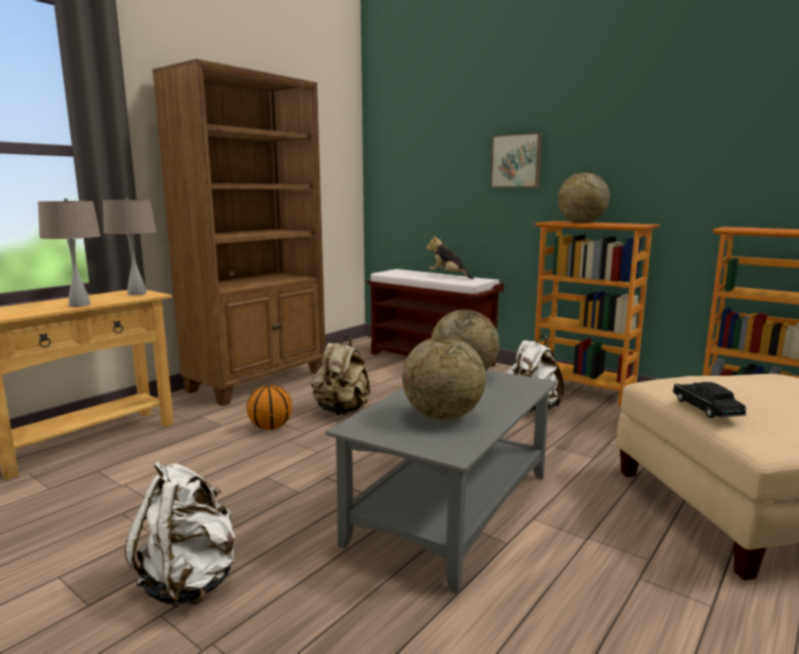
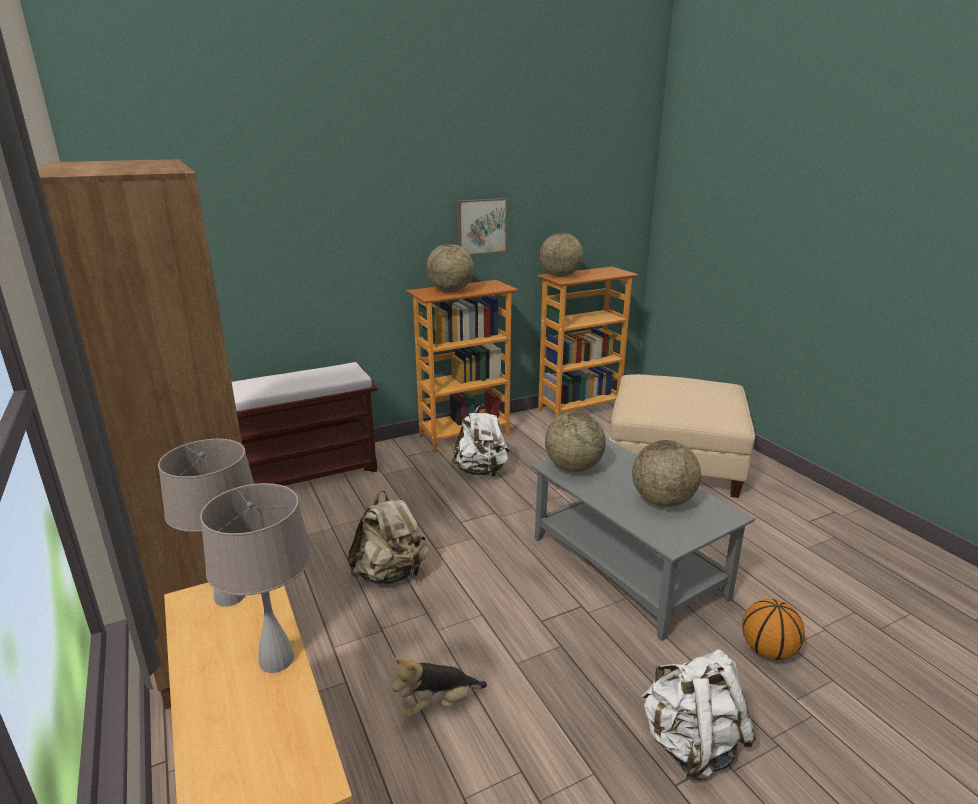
camera: 65 degrees left, 10 degrees up
(271, 427) = (389, 637): basketball -> basketball (767, 650)
(448, 276) = (301, 375): plush toy -> plush toy (438, 704)
(516, 161) = (350, 231): picture -> picture (481, 226)
(706, 409) = (688, 416): black toy car -> none
(745, 228) = (560, 276): none -> globe

